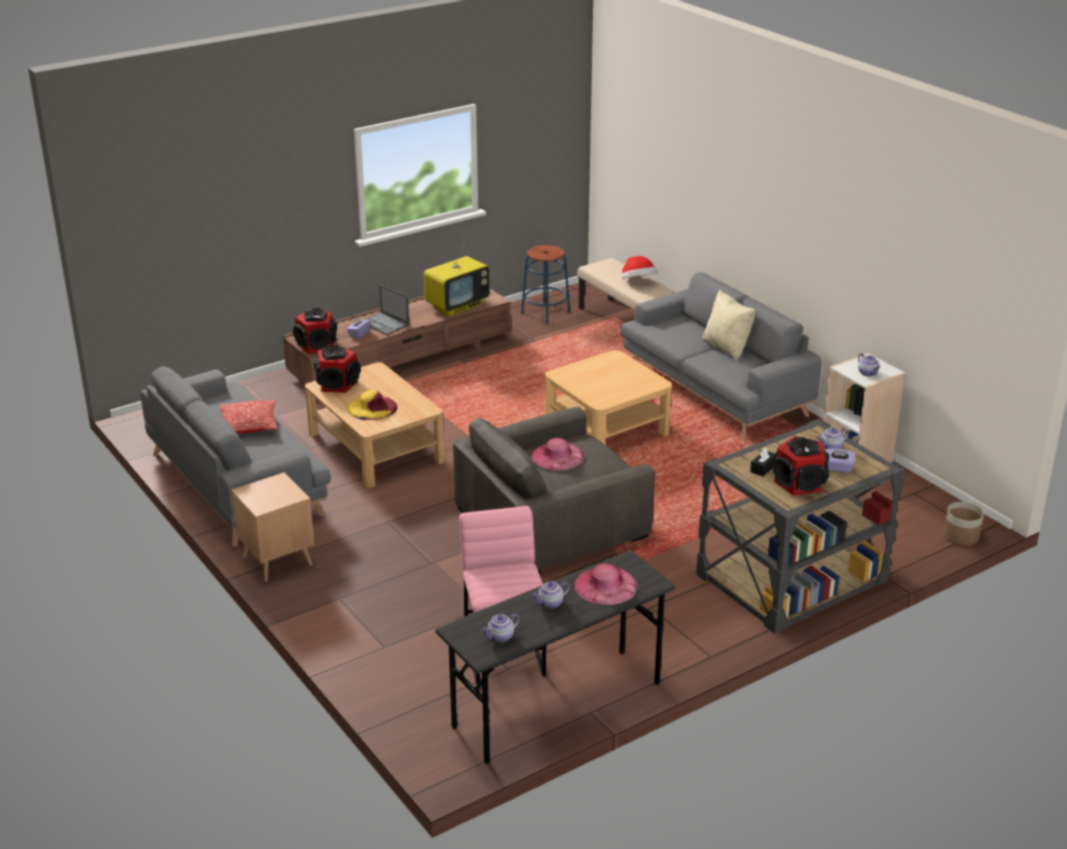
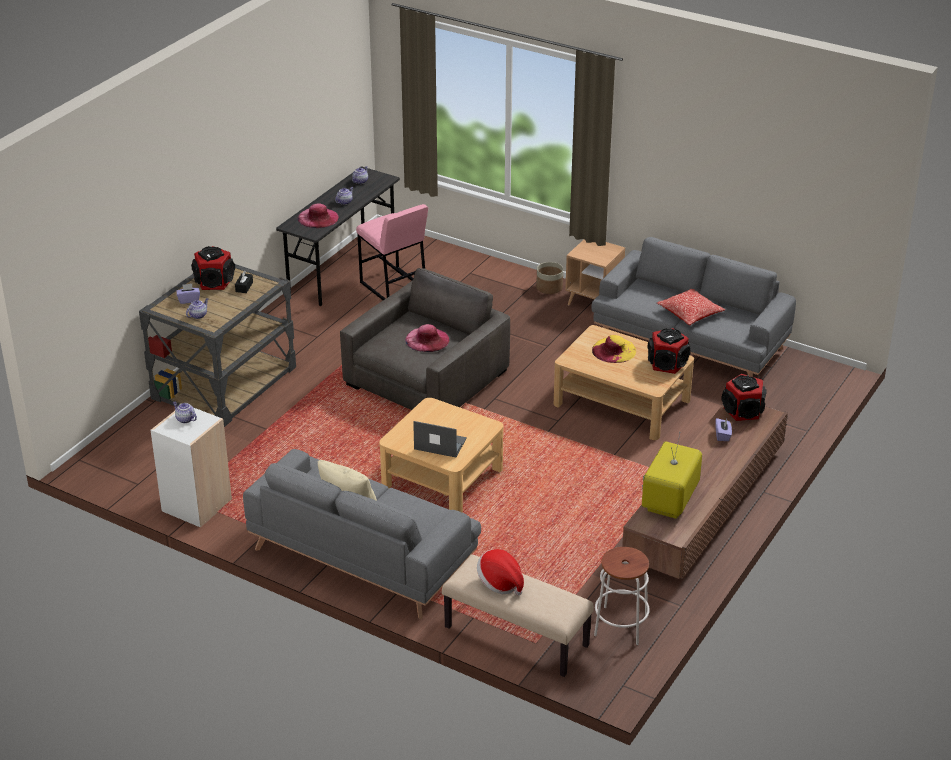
camera: 155 degrees right, 5 degrees up
(385, 324) = (713, 455): laptop -> laptop (439, 444)
(545, 313) = (621, 625): blue stool -> white stool
(961, 536) = (94, 452): planter -> planter (549, 288)

